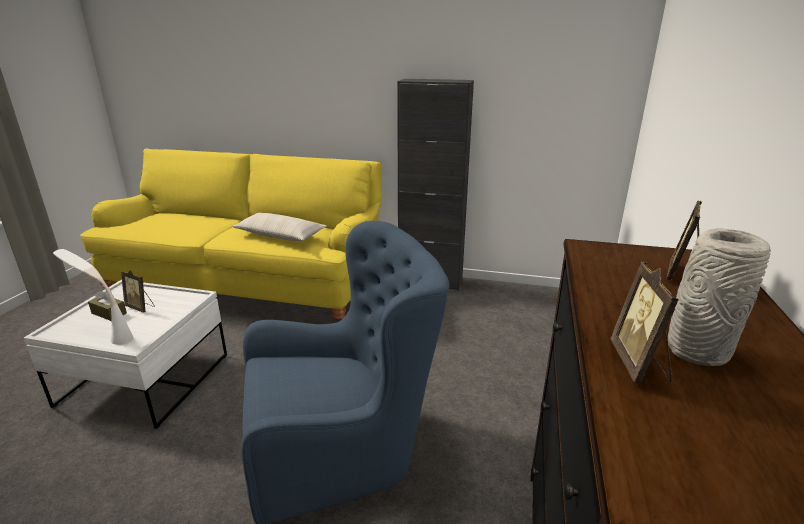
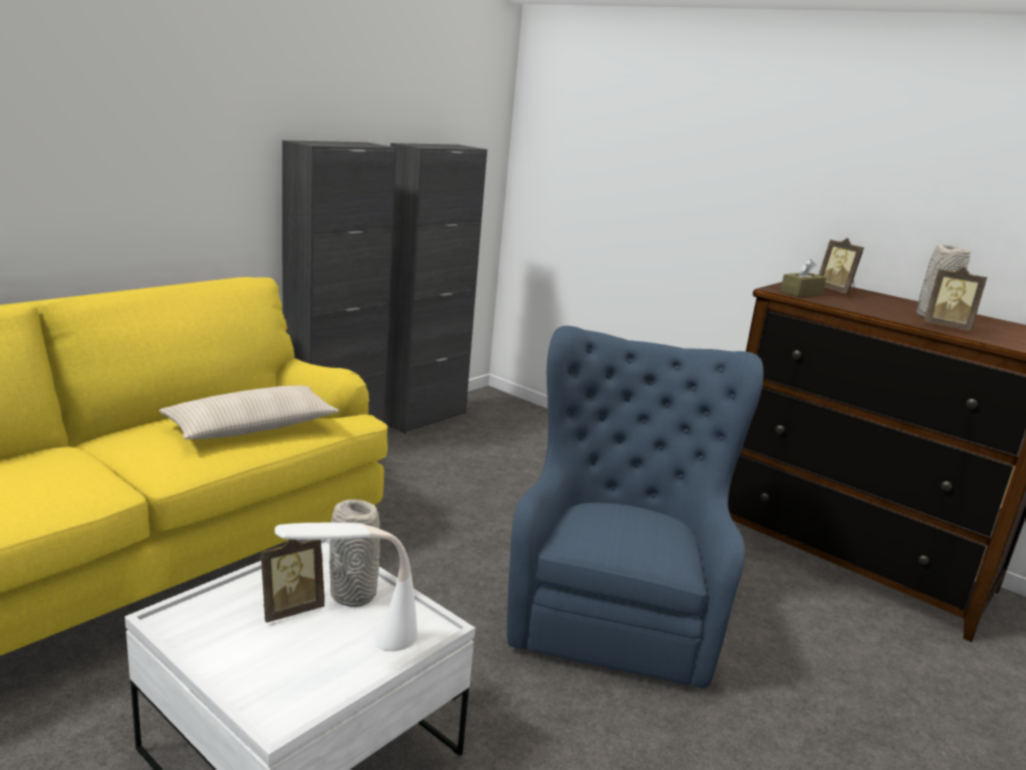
camera: 65 degrees left, 5 degrees down
(109, 313) = (272, 645): brown tissue box -> brown tissue box (801, 293)
(160, 317) = (354, 595): none -> grey vase
(510, 290) = (423, 417): none -> black cabinet

